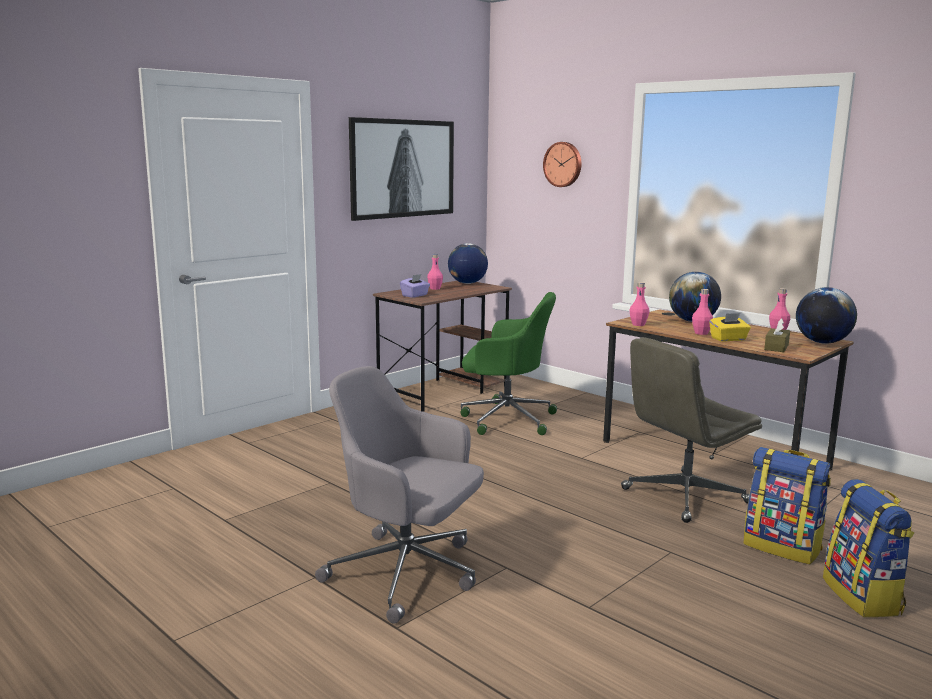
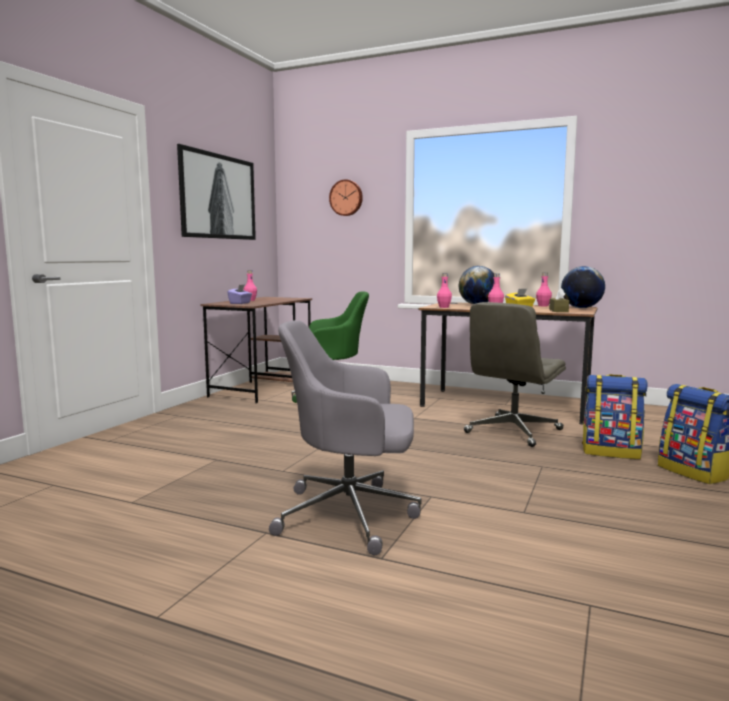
camera: 20 degrees left, 5 degrees down
(467, 283) = (272, 297): globe -> none

